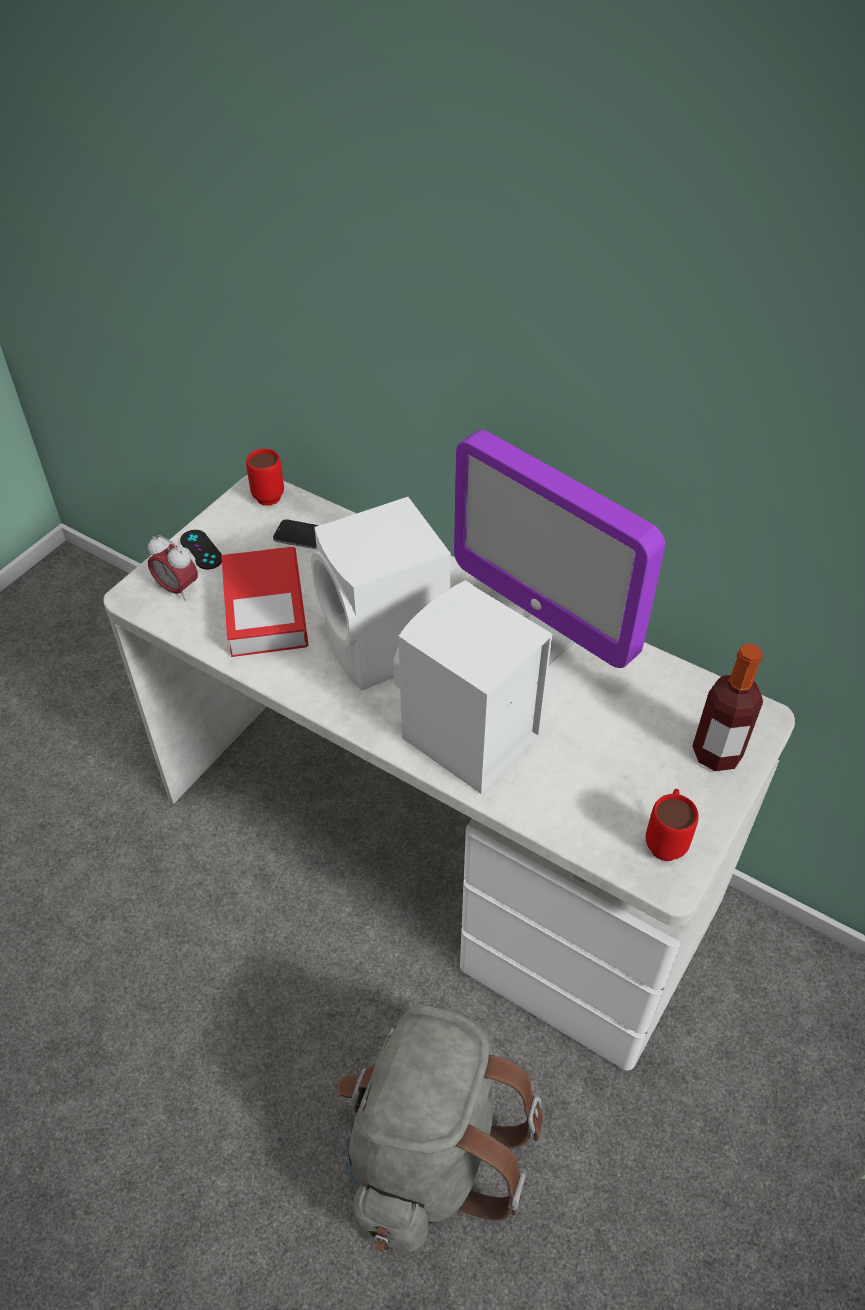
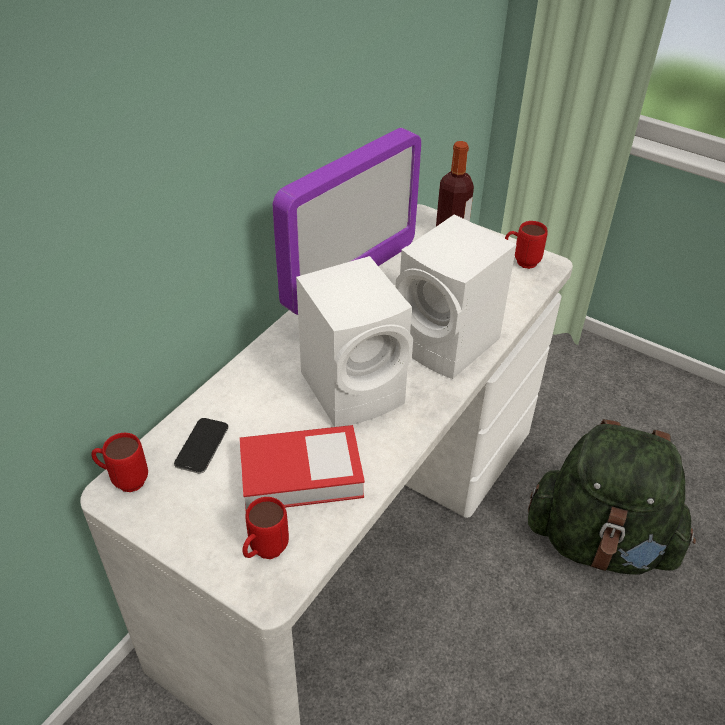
camera: 90 degrees left, 5 degrees down
(177, 589) = (264, 553): alarm clock -> red mug
(201, 550) = (204, 537): black game controller -> none
(429, 1149) = (600, 542): grey backpack -> green backpack

